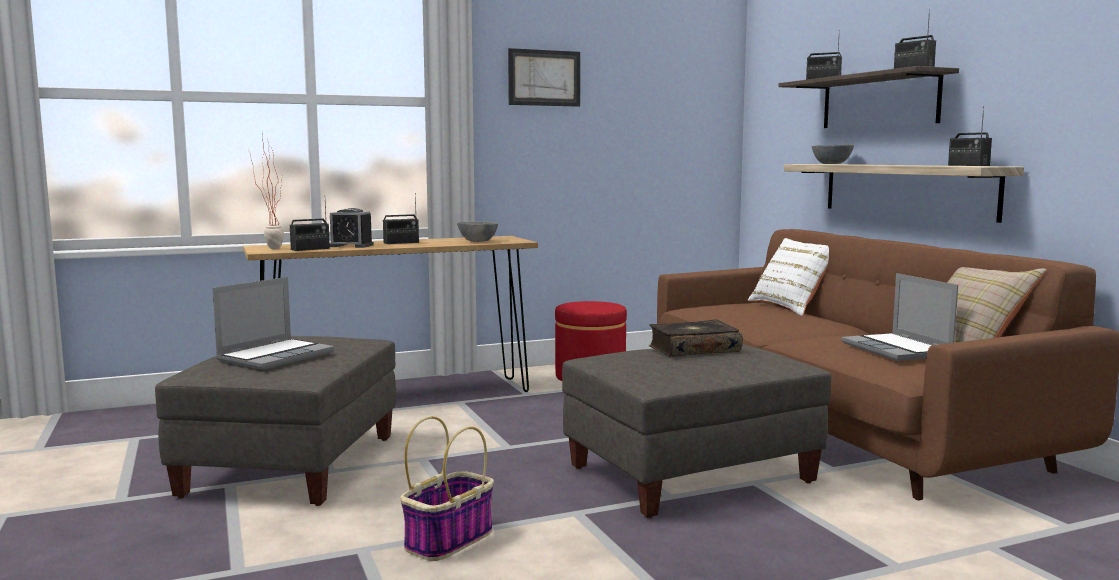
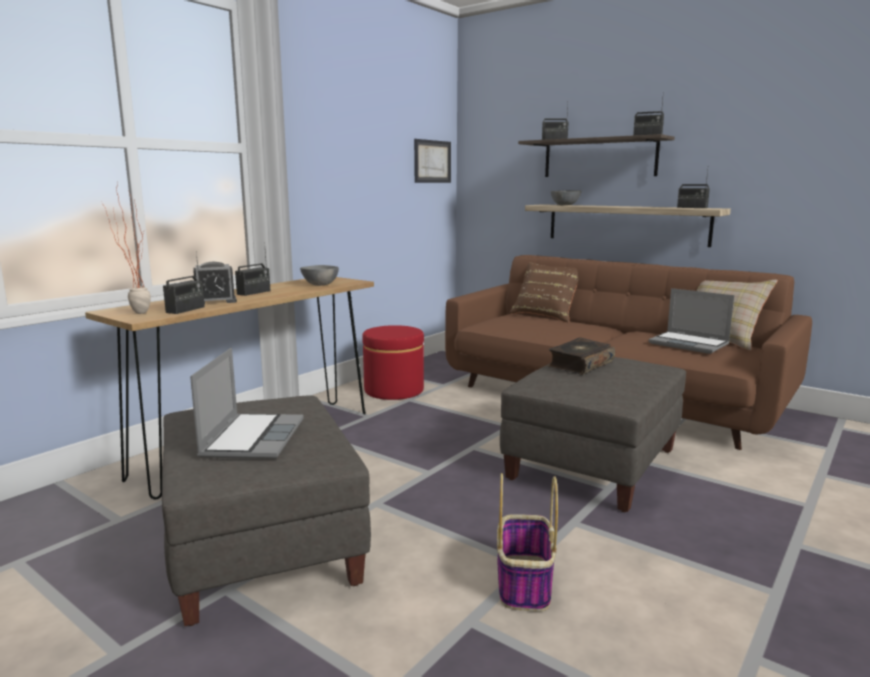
camera: 30 degrees left, 5 degrees up
(544, 78) = (331, 128): picture -> picture (432, 161)
(792, 307) = (546, 315): white pillow -> brown pillow

